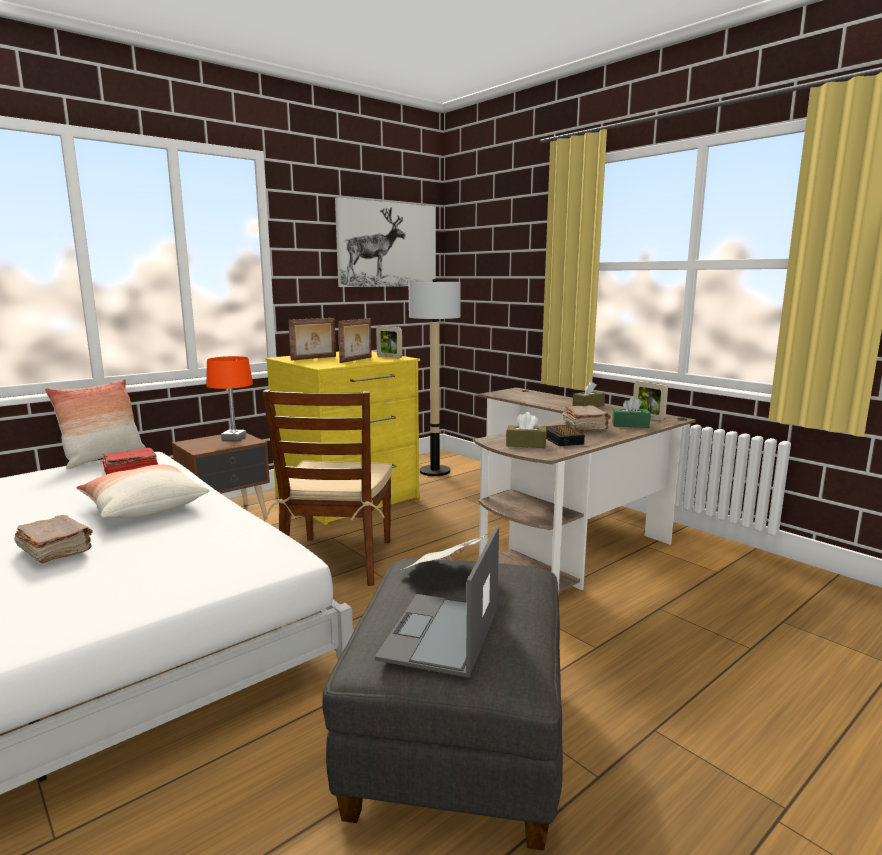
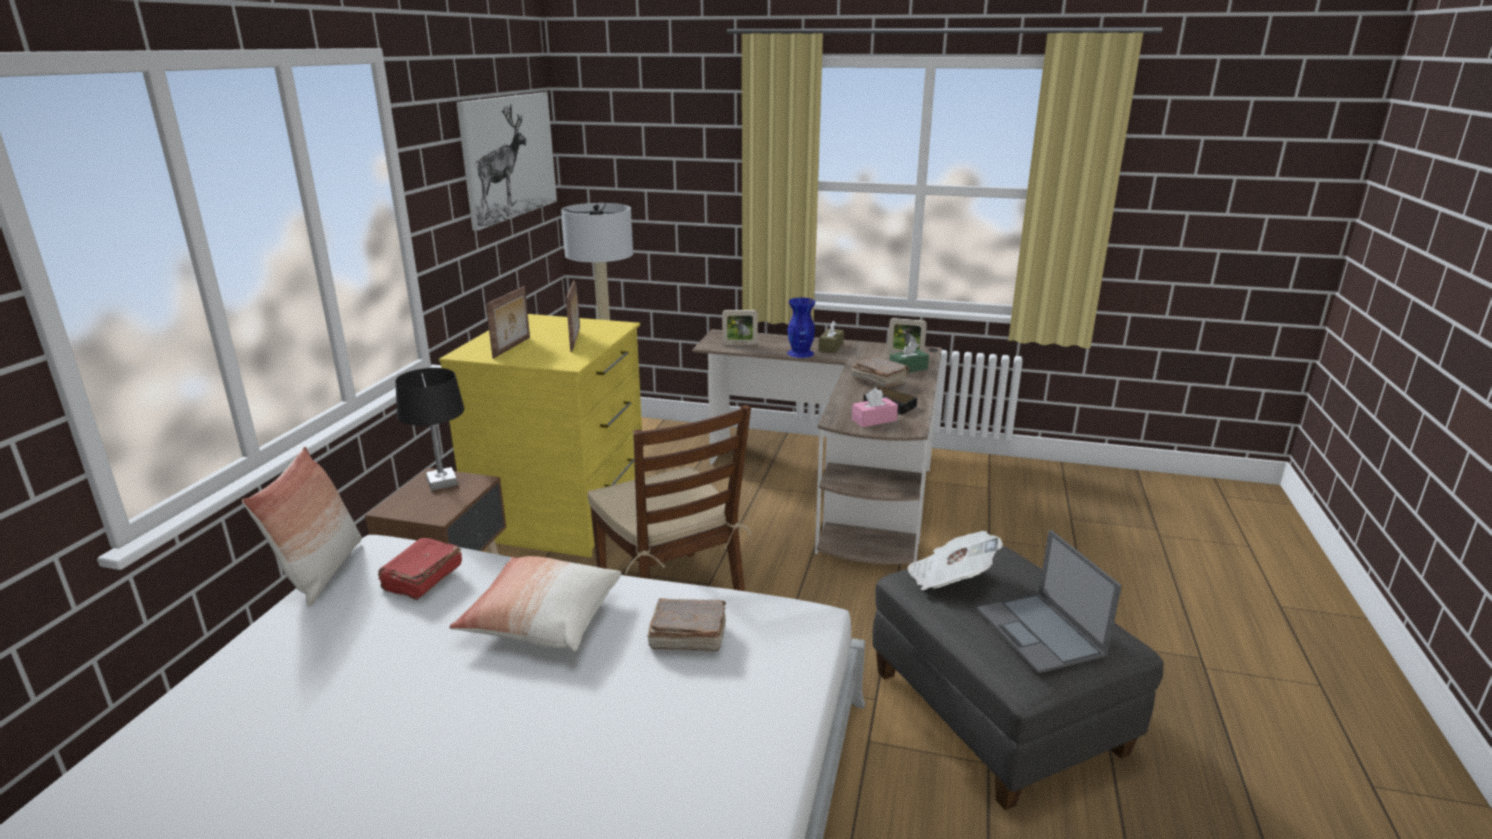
camera: 35 degrees left, 10 degrees up
(56, 550) = (572, 711): brown book -> brown book (687, 637)
(234, 438) = (442, 482): orange table lamp -> black table lamp
(389, 357) = (599, 326): picture frame -> picture frame (740, 344)
(526, 444) = (874, 420): brown tissue box -> pink tissue box
(554, 405) = (800, 353): none -> blue vase

